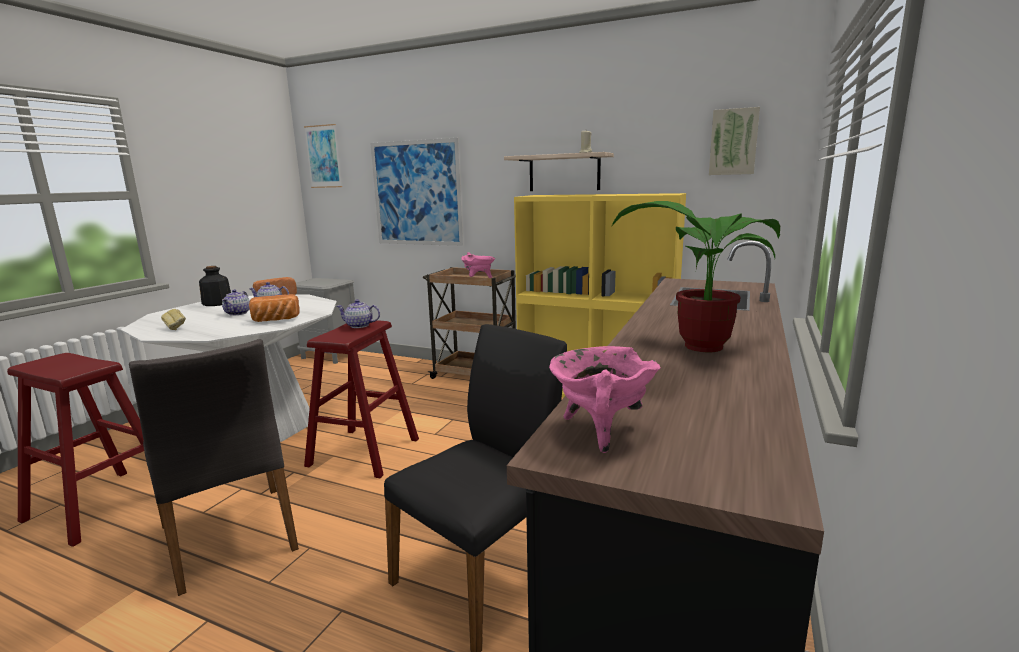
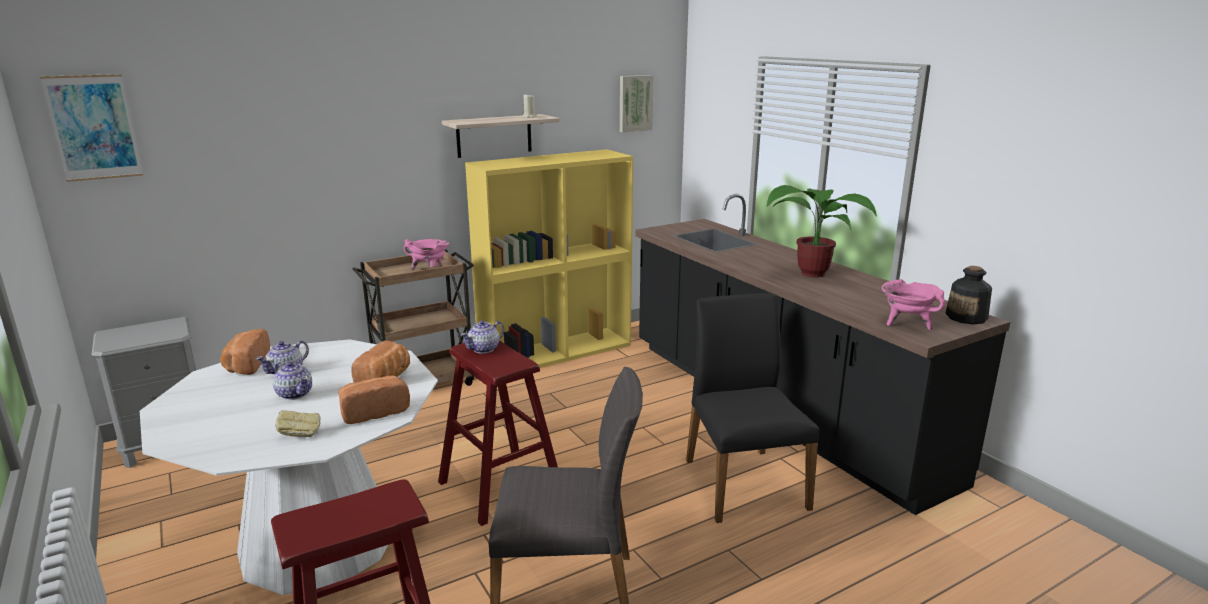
camera: 55 degrees left, 5 degrees up
(217, 303) = (190, 400): bottle -> bottle (966, 317)
(219, 331) = (374, 411): none -> bread
(417, 193) = (296, 173): picture -> none

